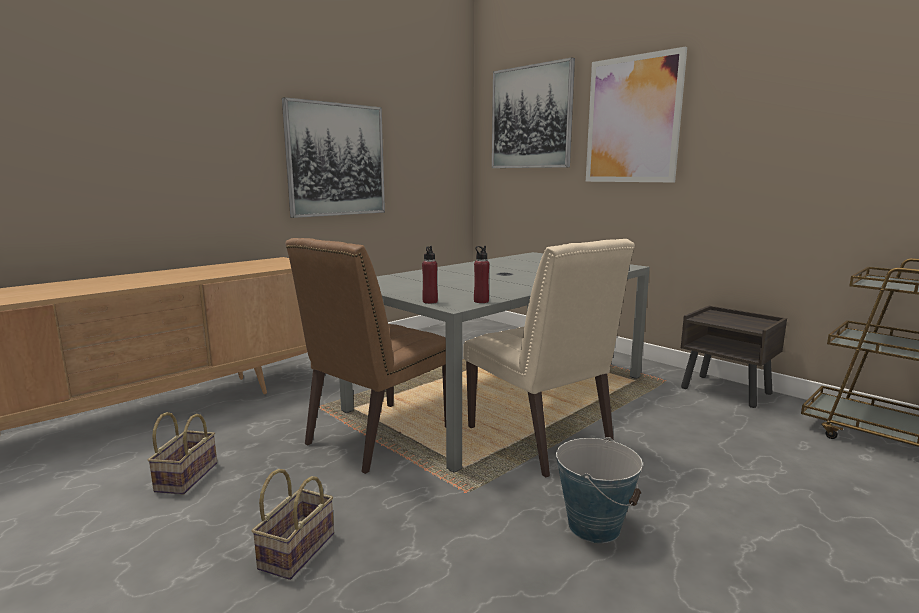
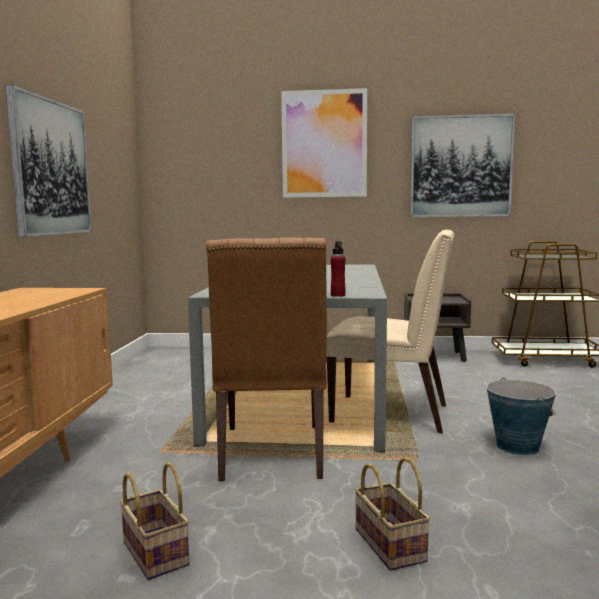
camera: 40 degrees left, 5 degrees down
(481, 301) = (370, 290): red bottle -> none
(531, 117) = (215, 137): picture -> picture (460, 166)

